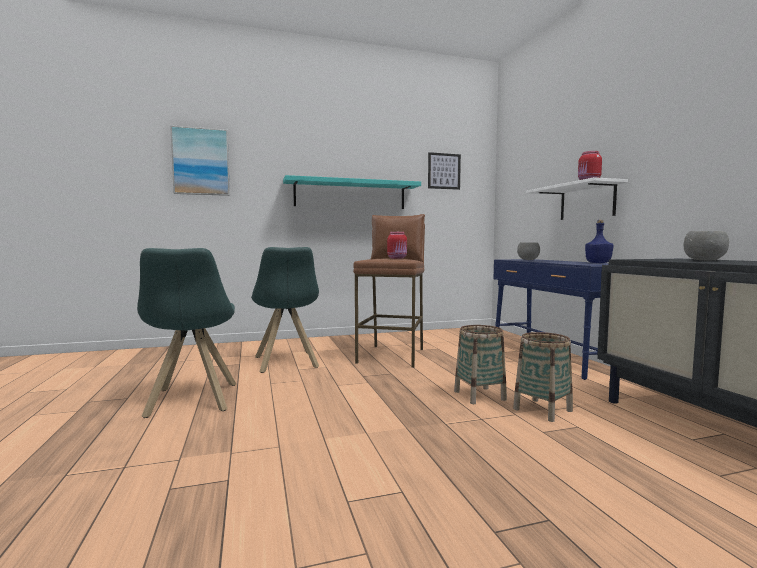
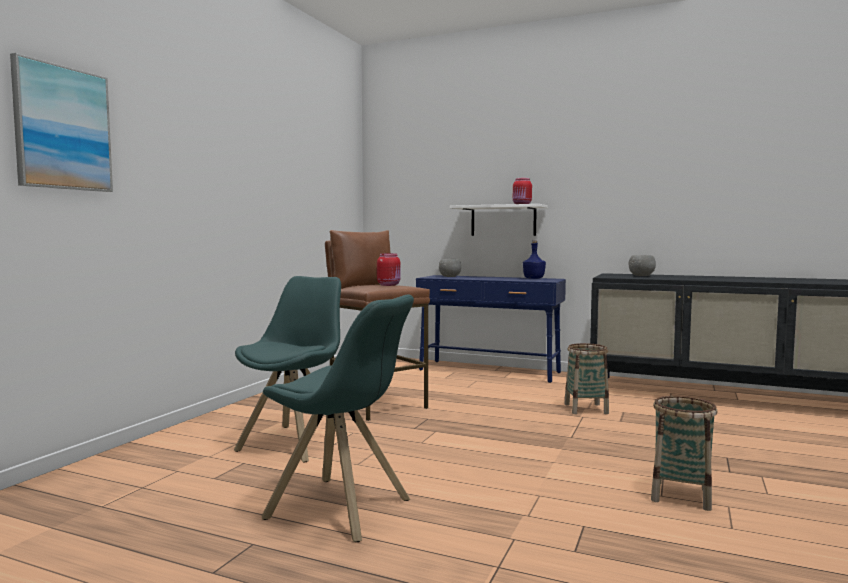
camera: 50 degrees left, 0 degrees up
(286, 362) = (294, 442): turquoise chair -> turquoise chair turned 90 degrees counterclockwise
(350, 194) = (250, 195): turquoise shelf -> none
(444, 171) = (328, 169): picture -> none
(479, 395) = (533, 413): basket -> basket (681, 495)

